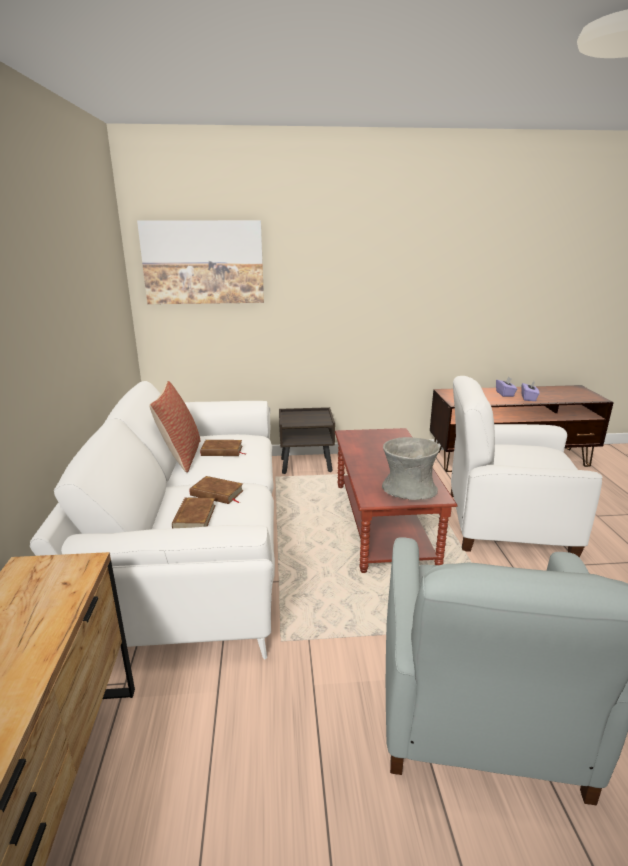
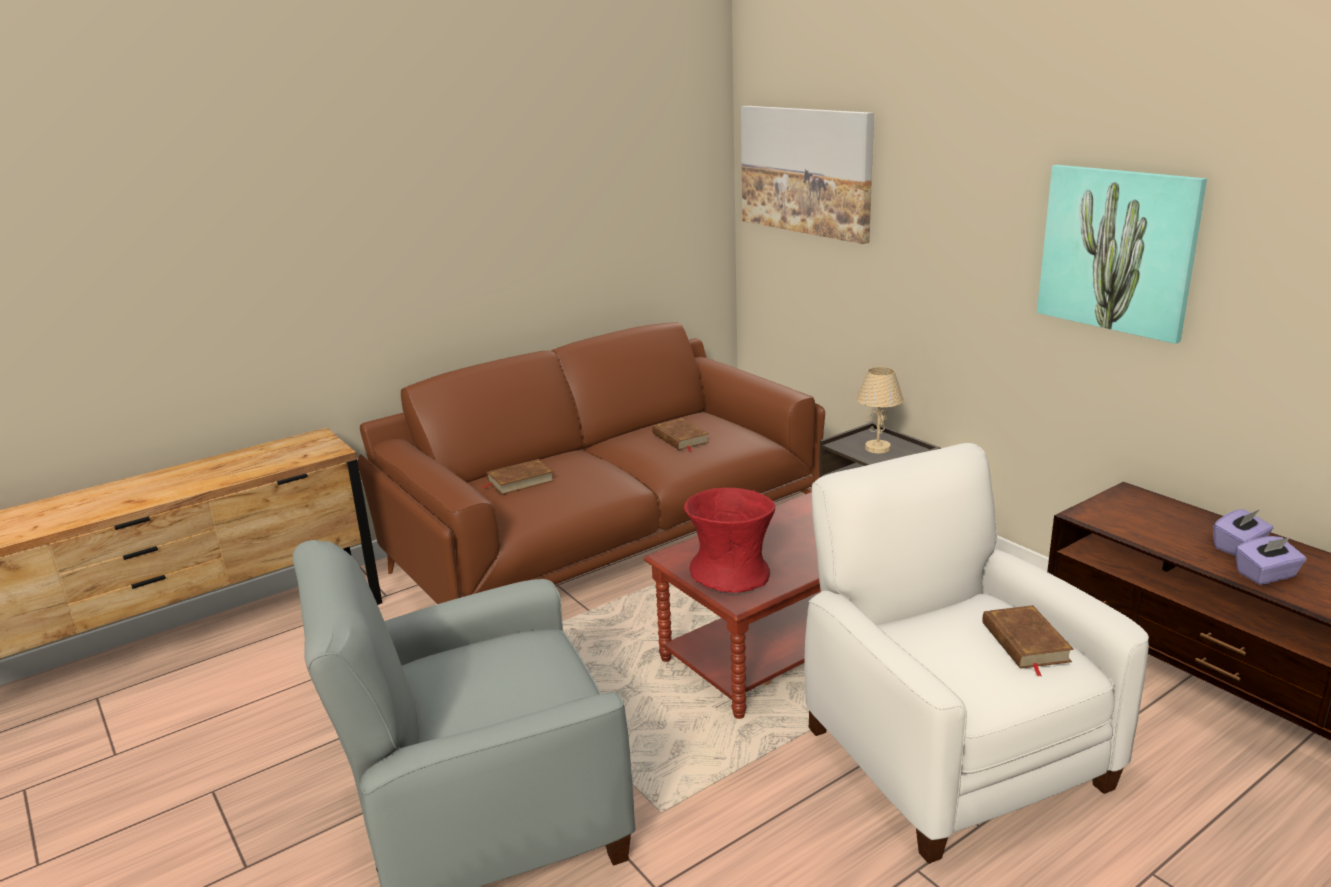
camera: 60 degrees right, 0 degrees up
(181, 456) = (643, 427): pillow -> none
(196, 542) = (607, 537): white sofa -> brown sofa
(217, 493) = (579, 472): brown book -> brown book (1025, 642)
(306, 418) = (878, 448): none -> beige table lamp
(408, 490) = (730, 573): grey vase -> red vase
(422, 281) = (1117, 250): none -> picture

